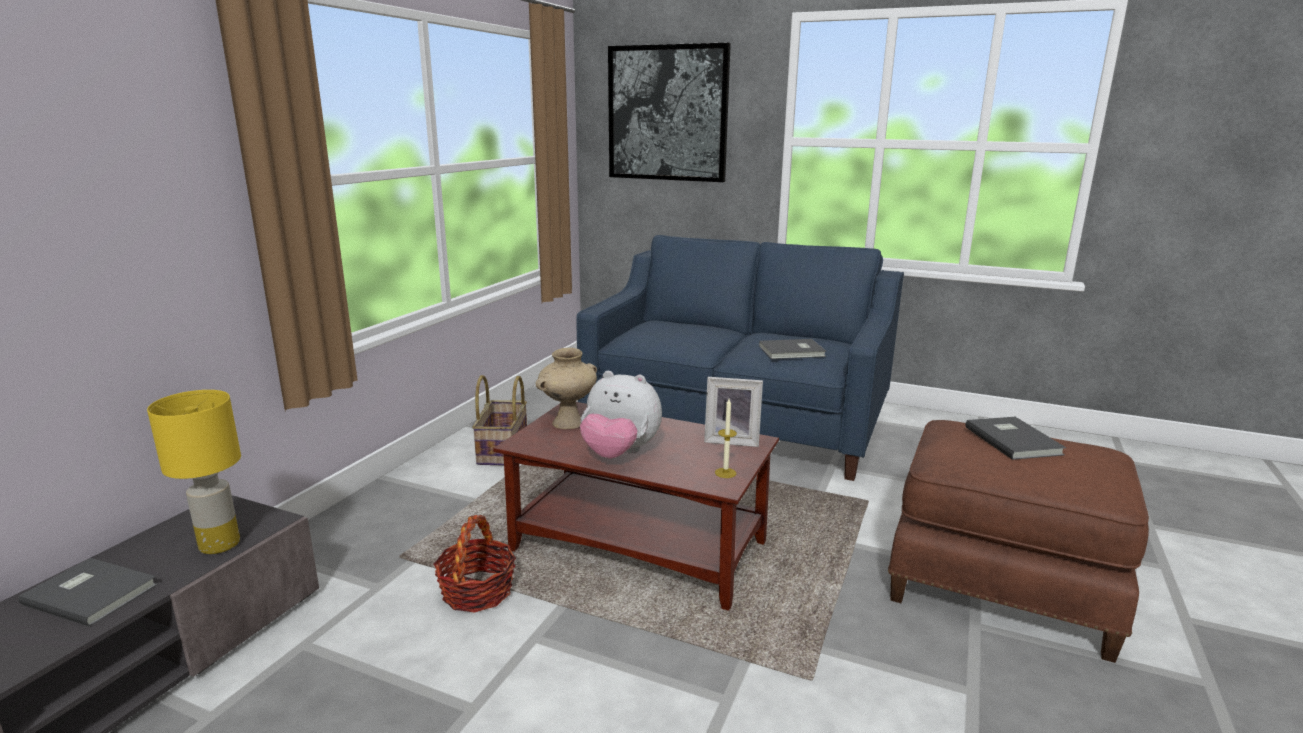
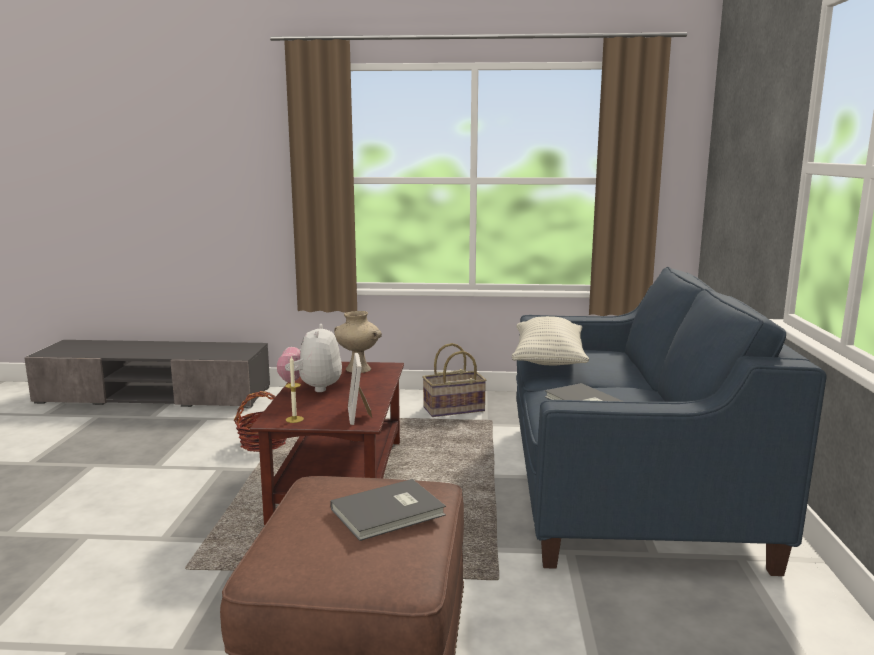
camera: 70 degrees right, 5 degrees down
(92, 592) = (171, 349): grey book -> none
(219, 544) = (215, 354): yellow table lamp -> none
(663, 341) = (548, 359): none -> pillow
(667, 113) = (746, 135): picture -> none

